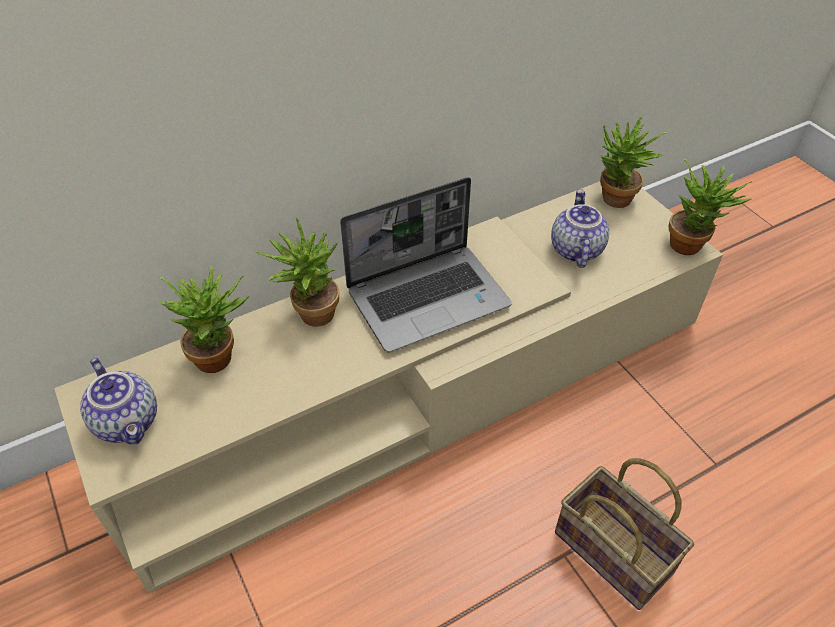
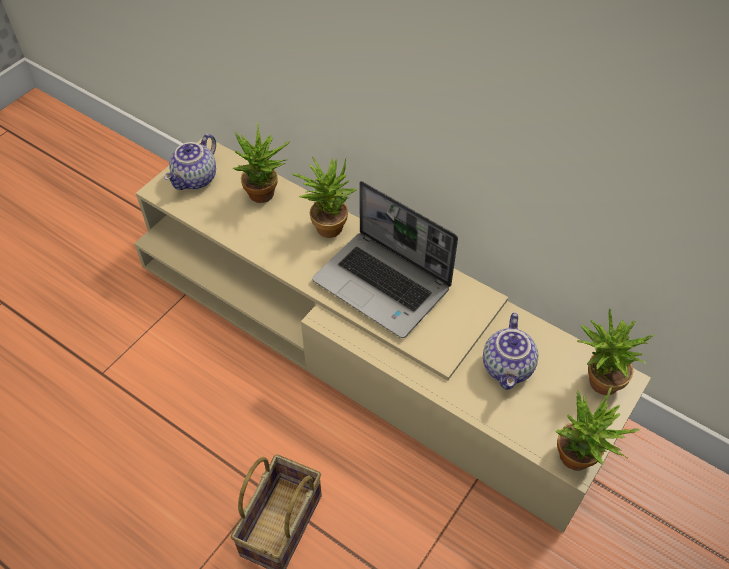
camera: 65 degrees right, 5 degrees up
(575, 249) = (508, 368): teapot -> teapot turned 120 degrees clockwise

